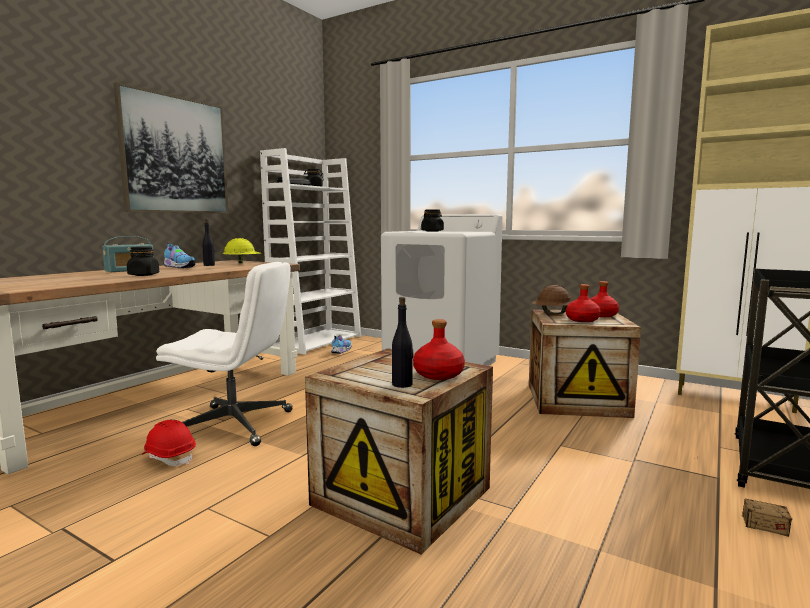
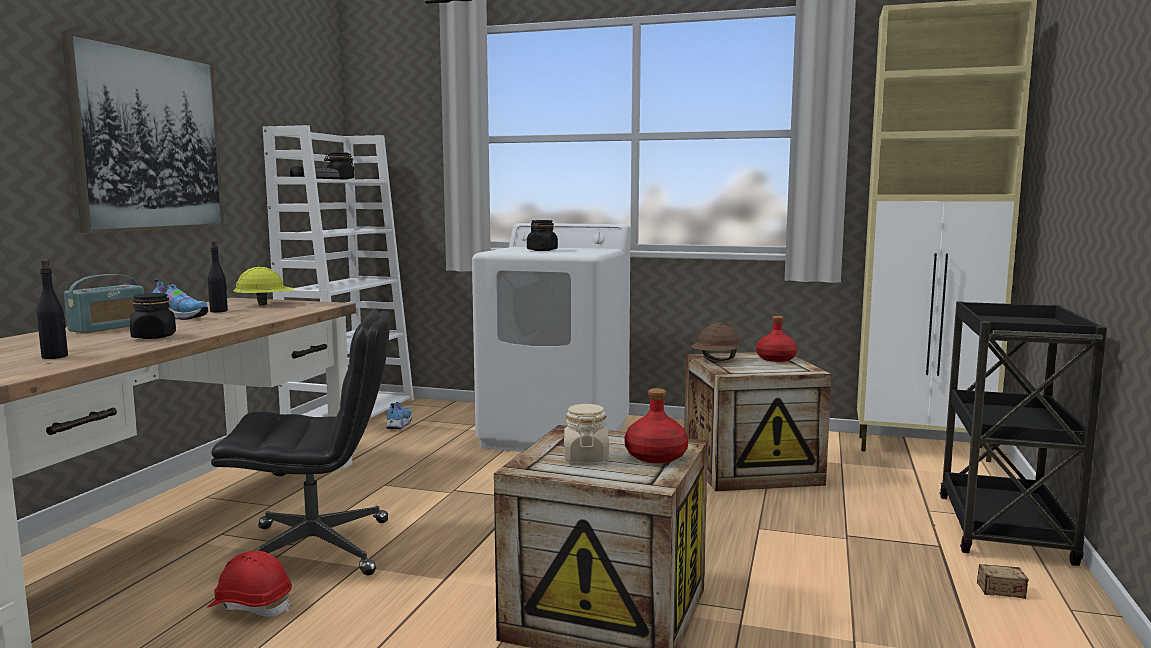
camera: 15 degrees left, 0 degrees up
(235, 425) = (316, 550): white office chair -> black office chair
(383, 371) = (585, 458): none -> beige jar
(402, 384) = (626, 473): black bottle -> black bottle (55, 356)
(582, 320) = (759, 367): red bottle -> none

